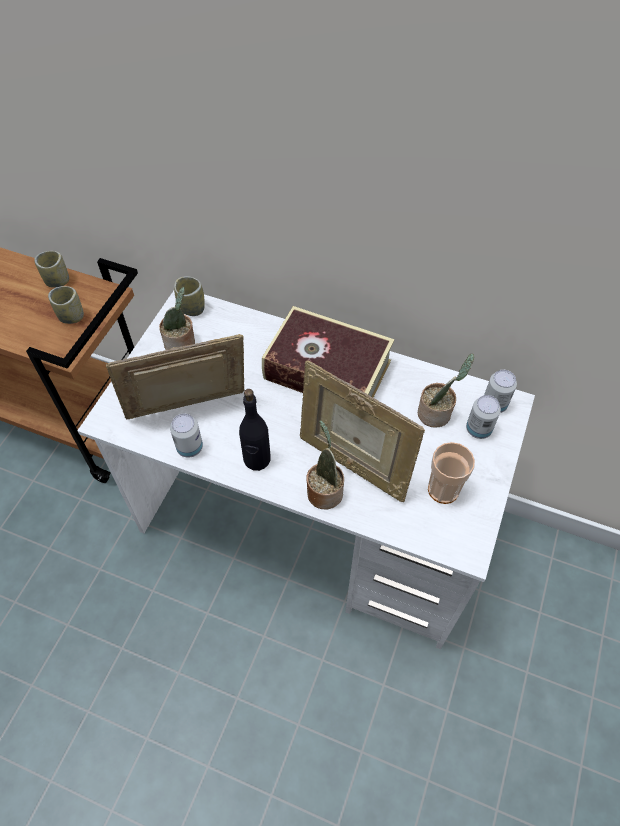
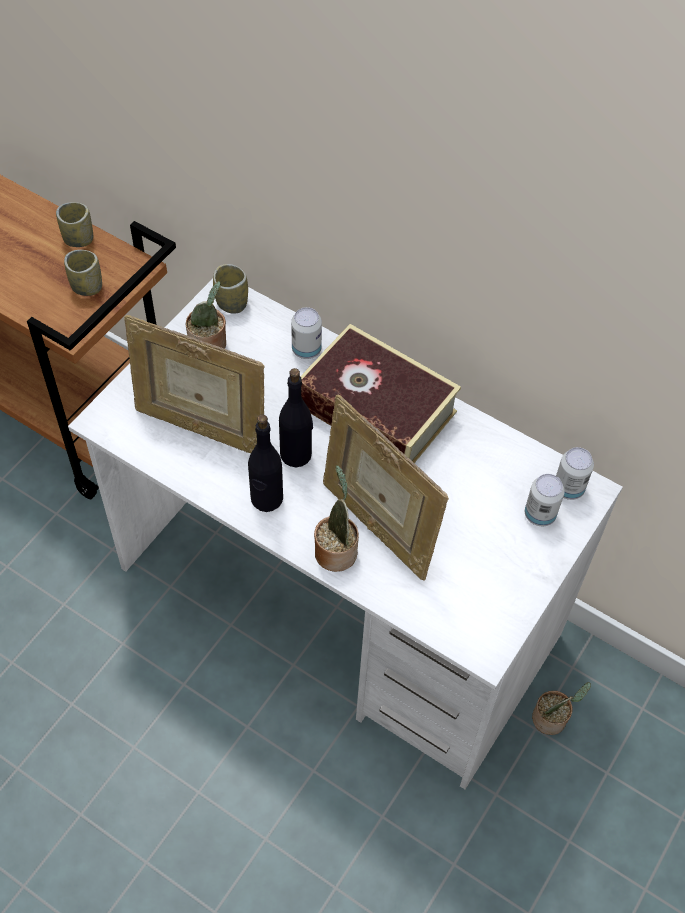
camera: 10 degrees right, 0 degrees up
(189, 411) = (201, 427): picture frame -> picture frame turned 150 degrees counterclockwise
(190, 447) = (192, 470): can -> can (306, 350)
(272, 418) = (296, 454): none -> black bottle
(436, 413) = (494, 486): potted plant -> potted plant (552, 719)
(443, 489) = (476, 576): cup -> none

